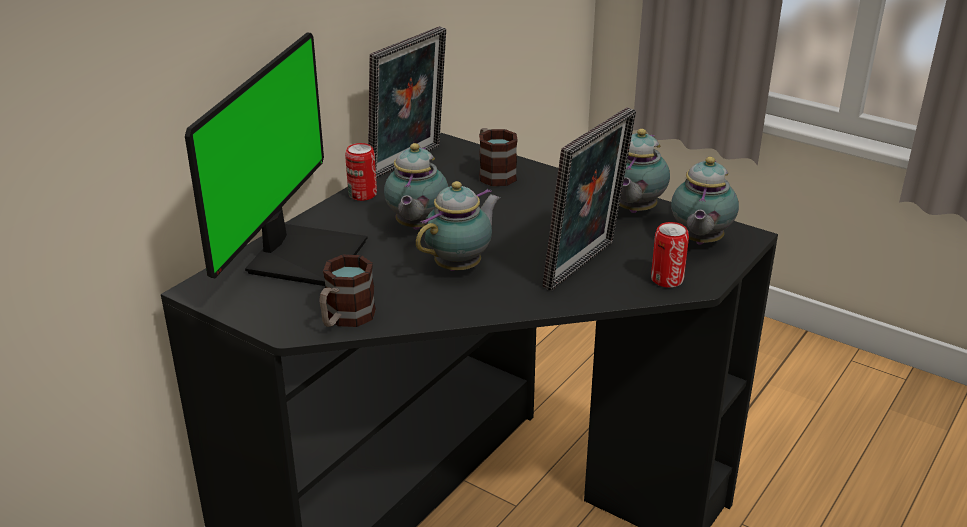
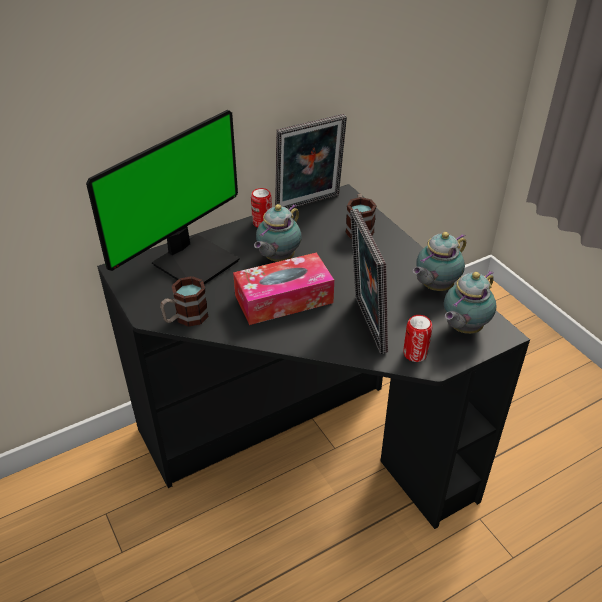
camera: 25 degrees right, 10 degrees up
(461, 266) = (284, 299): teapot -> tissue box
(585, 267) = (365, 325): picture frame -> picture frame turned 105 degrees clockwise

